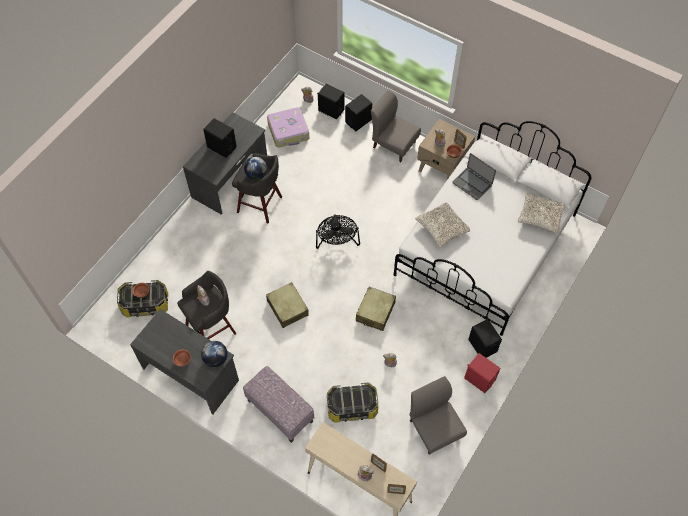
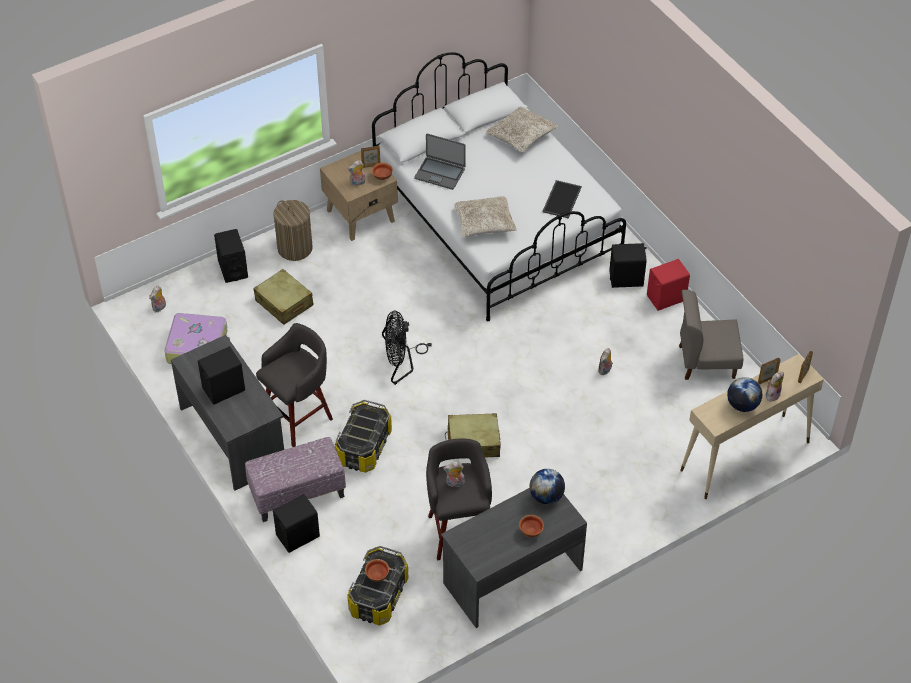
camera: 65 degrees left, 10 degrees down
(256, 175) = (294, 367): globe -> globe (742, 405)
(279, 411) = (611, 499): ottoman -> ottoman (297, 494)
(331, 110) = (194, 290): black speaker -> black speaker (297, 536)
(335, 239) = (402, 359): black fan -> black fan turned 150 degrees clockwise
(352, 407) = (643, 427): storage box -> storage box (364, 447)
(375, 312) = (528, 358): beige suitcase -> beige suitcase (284, 303)
(394, 144) = (294, 248): grey chair -> laundry basket
(472, 184) = (440, 173): laptop -> laptop turned 45 degrees clockwise
(494, 265) = (561, 199): none -> tray

